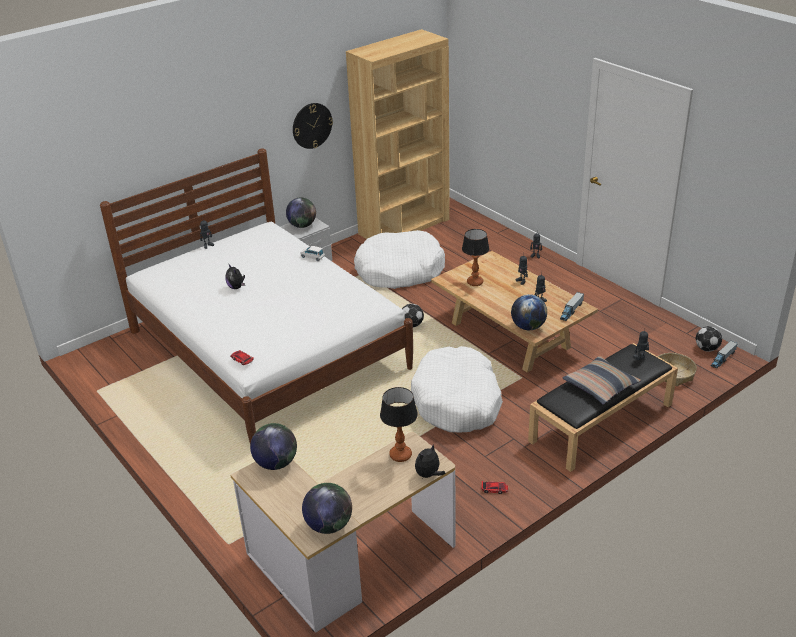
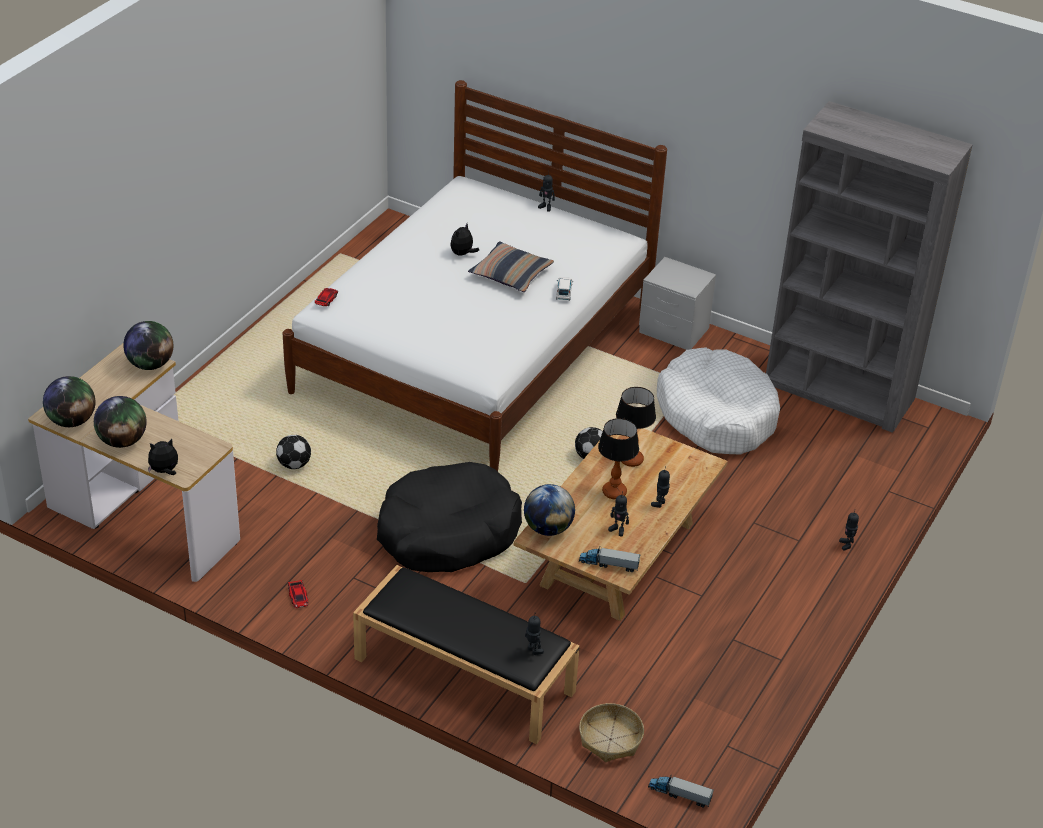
camera: 65 degrees right, 5 degrees up
(302, 225) = (681, 275): globe -> globe (122, 441)
(312, 125) = (753, 165): wall clock -> none
(401, 455) = (190, 445): table lamp -> table lamp (614, 492)
(404, 226) = (839, 392): brown bookcase -> grey bookcase
(428, 475) = (164, 471): plush toy -> plush toy turned 45 degrees counterclockwise
(457, 401) = (447, 532): white dog bed -> black dog bed
(600, 386) = (451, 618): pillow -> pillow (511, 274)
(707, 349) = (697, 773): football -> football (294, 465)

